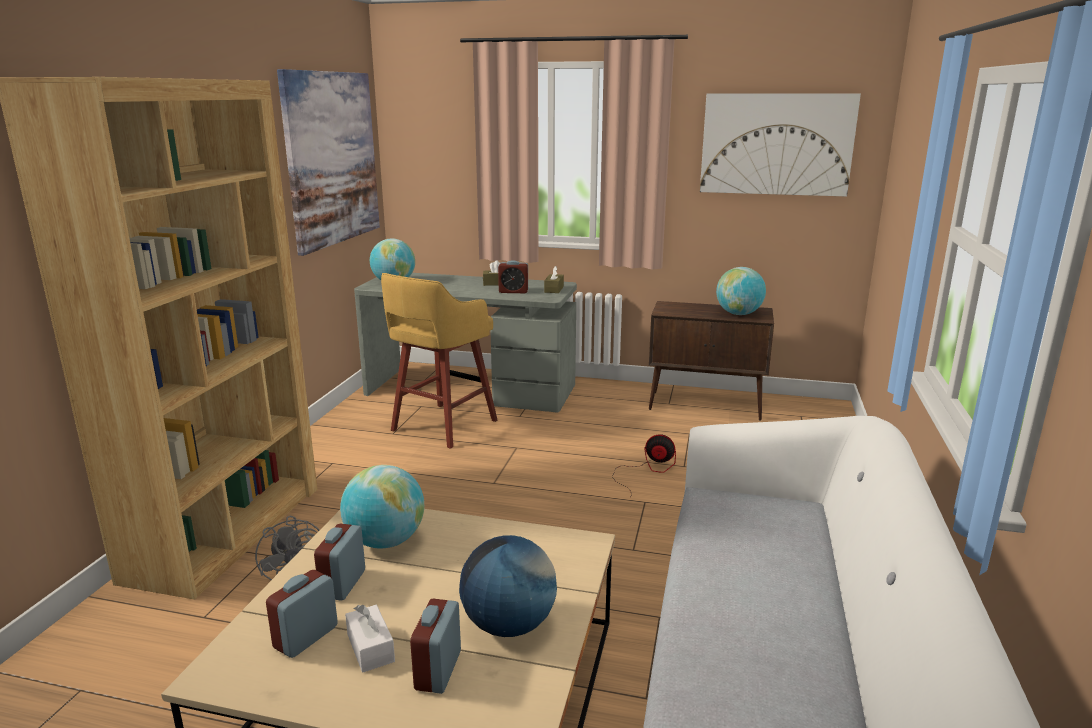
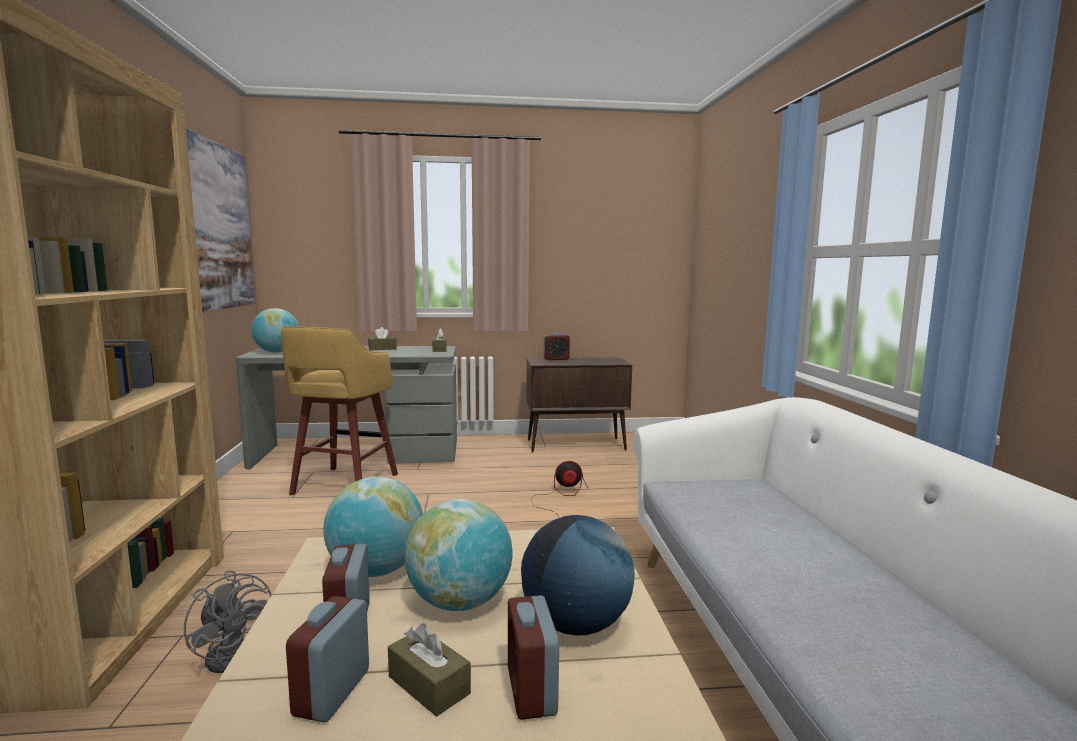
camera: 20 degrees left, 10 degrees down
(370, 648) = (429, 685): white tissue box -> brown tissue box
(513, 291) = (403, 352): alarm clock -> alarm clock (556, 359)
(739, 314) = (600, 361): globe -> globe (460, 602)
(776, 144) = (611, 227): picture -> none

